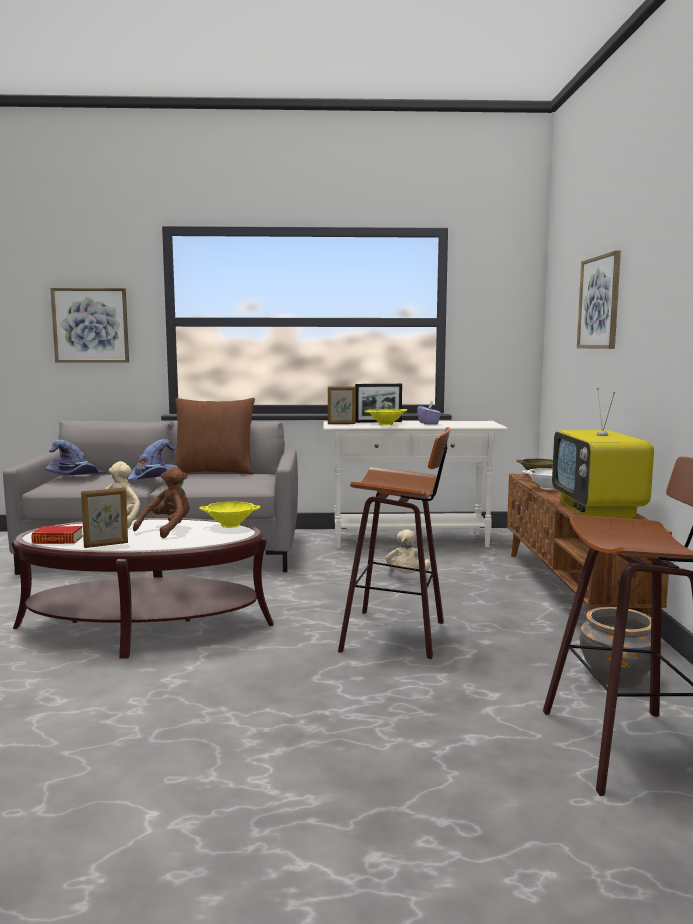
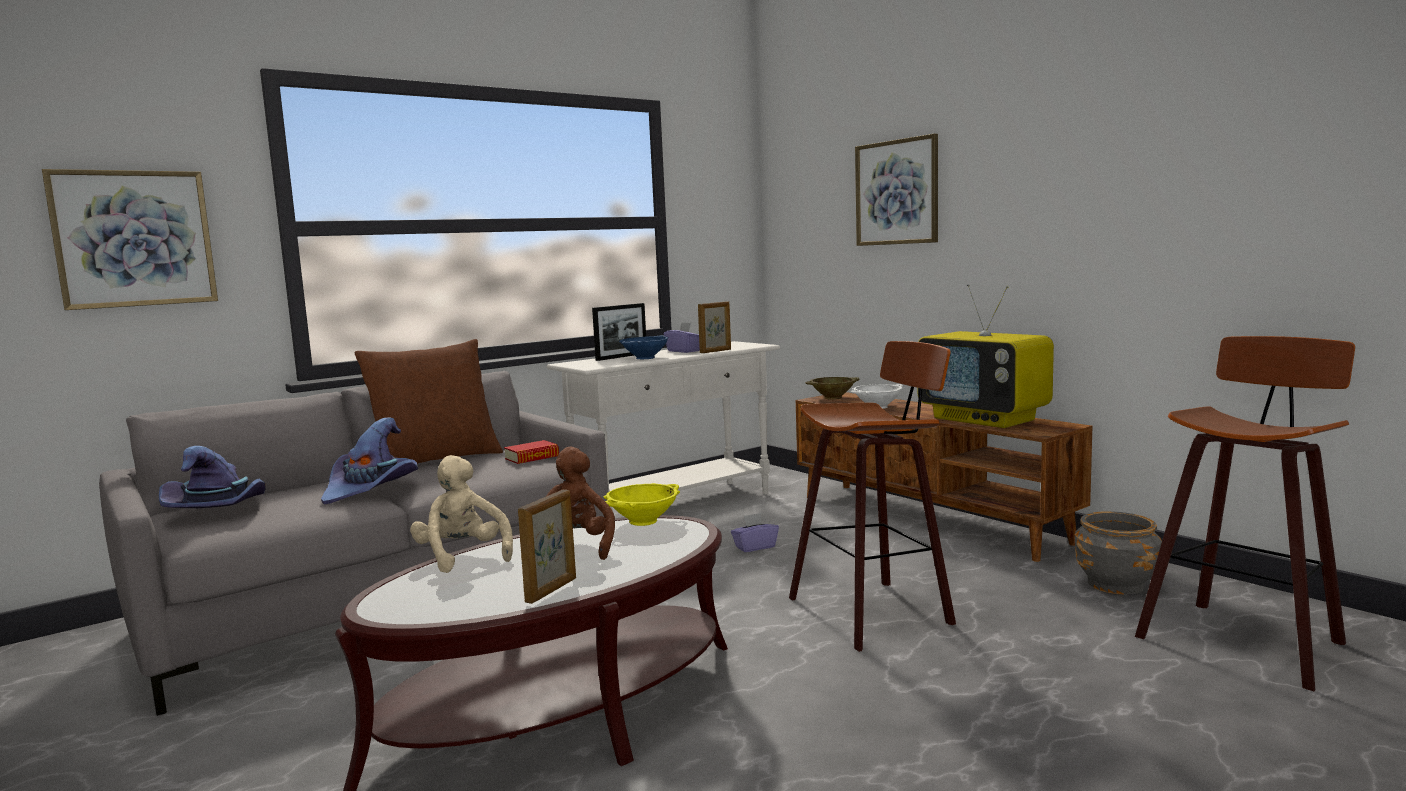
camera: 35 degrees left, 0 degrees up
(57, 540) = (450, 606): book -> book (532, 457)
(341, 424) = (589, 364): picture frame -> picture frame (716, 351)
(386, 424) = (645, 358): yellow bowl -> blue bowl
(407, 577) = (755, 547): beige plush toy -> purple tissue box

